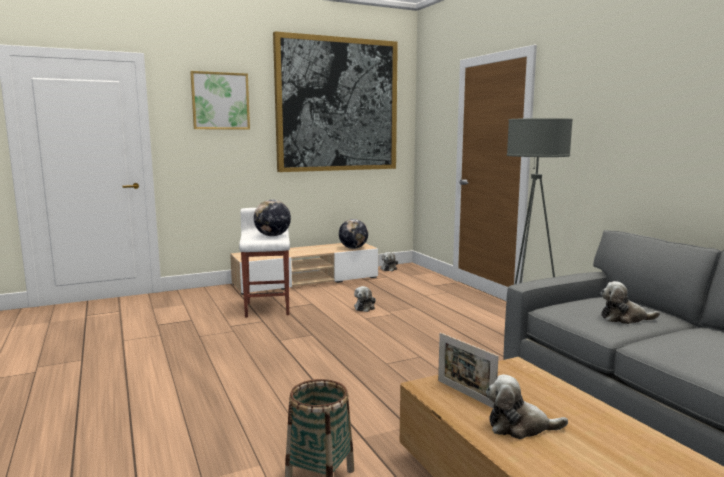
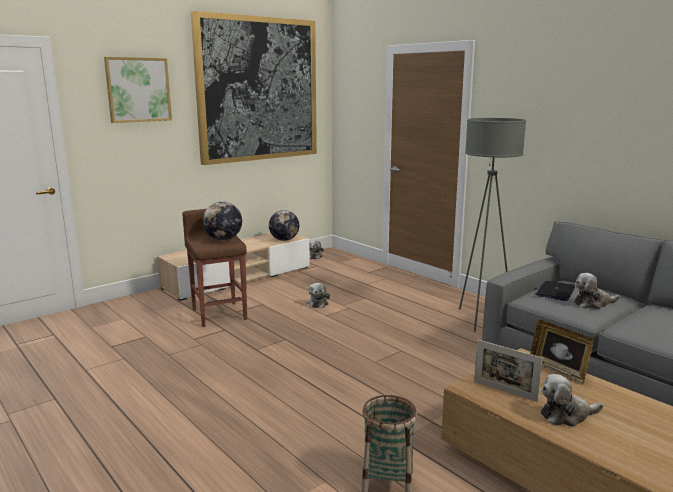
camera: 15 degrees left, 5 degrees up
(267, 308) = (219, 314): white stool -> brown stool
(545, 383) = (558, 371): none -> picture frame
(587, 304) = (555, 292): none -> laptop

